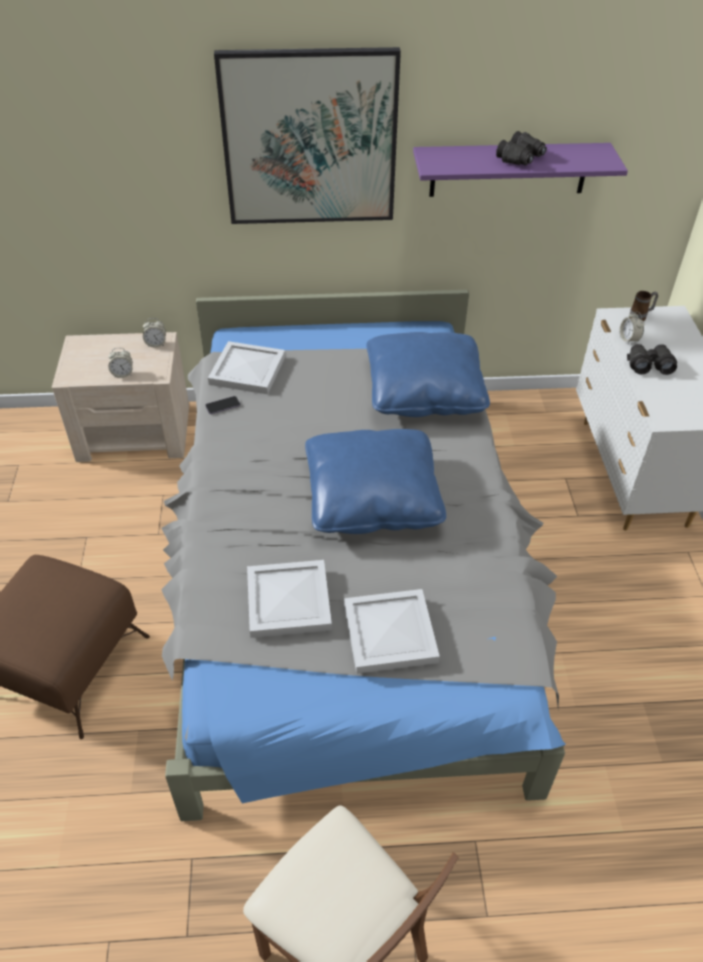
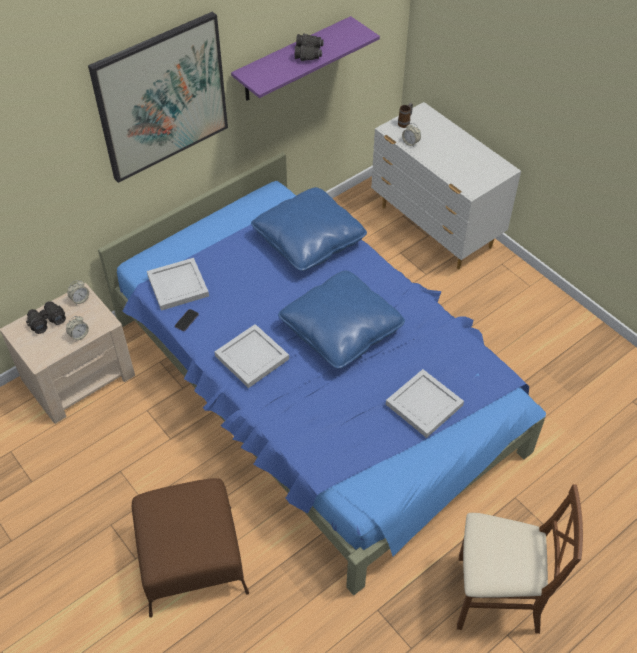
camera: 35 degrees left, 5 degrees up
(289, 599) = (352, 420): white tray -> white tray (252, 356)
(347, 568) = (317, 387): grey bed -> blue bed
(649, 365) = (435, 156): black binoculars -> black binoculars (46, 320)

